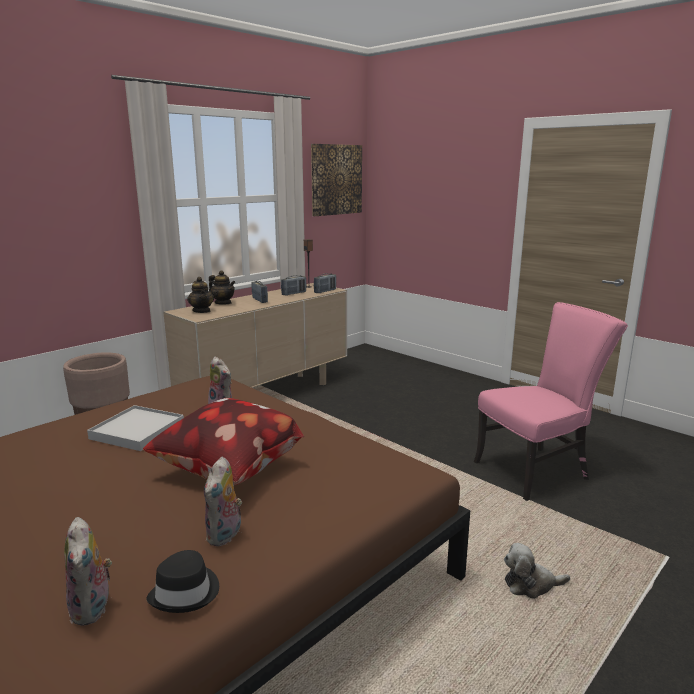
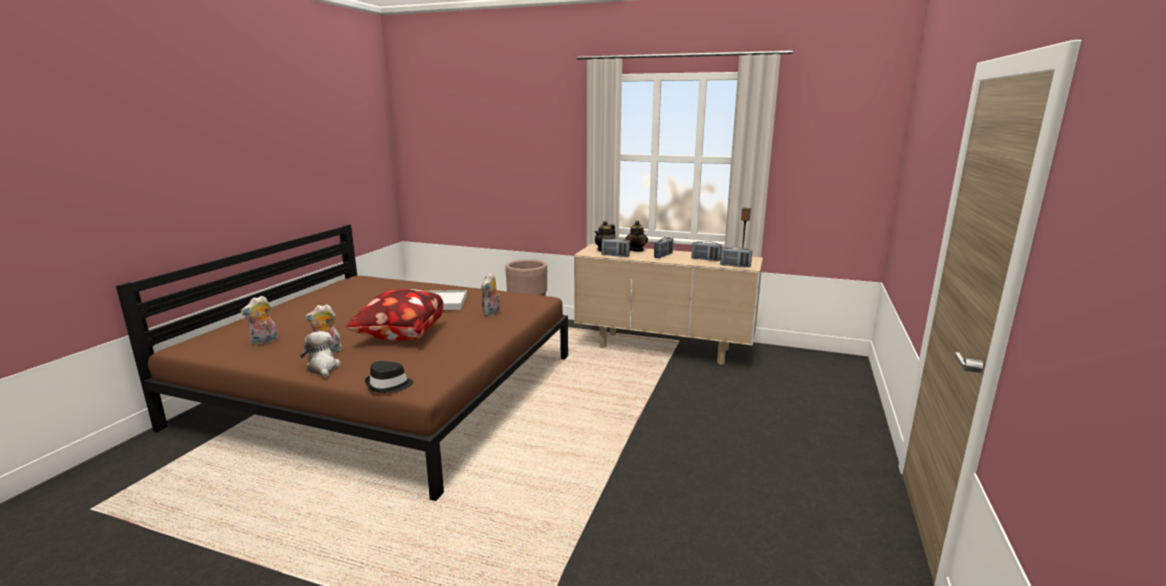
camera: 65 degrees right, 0 degrees up
(186, 592) = (274, 355): black hat -> black hat (389, 385)
(229, 311) = (615, 255): none -> radio
(336, 179) = (840, 145): picture -> none
(531, 584) = (438, 540): plush toy -> plush toy (323, 368)
(537, 470) = (660, 524): pink chair -> none

